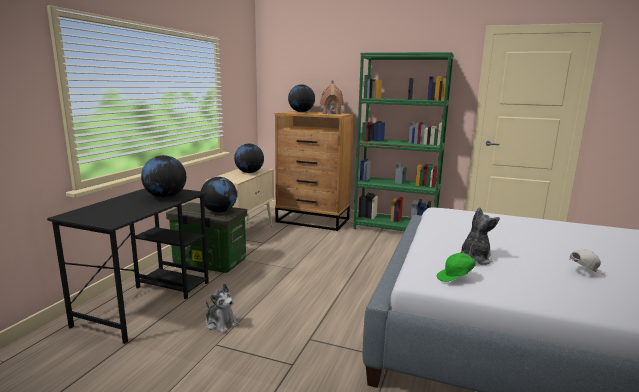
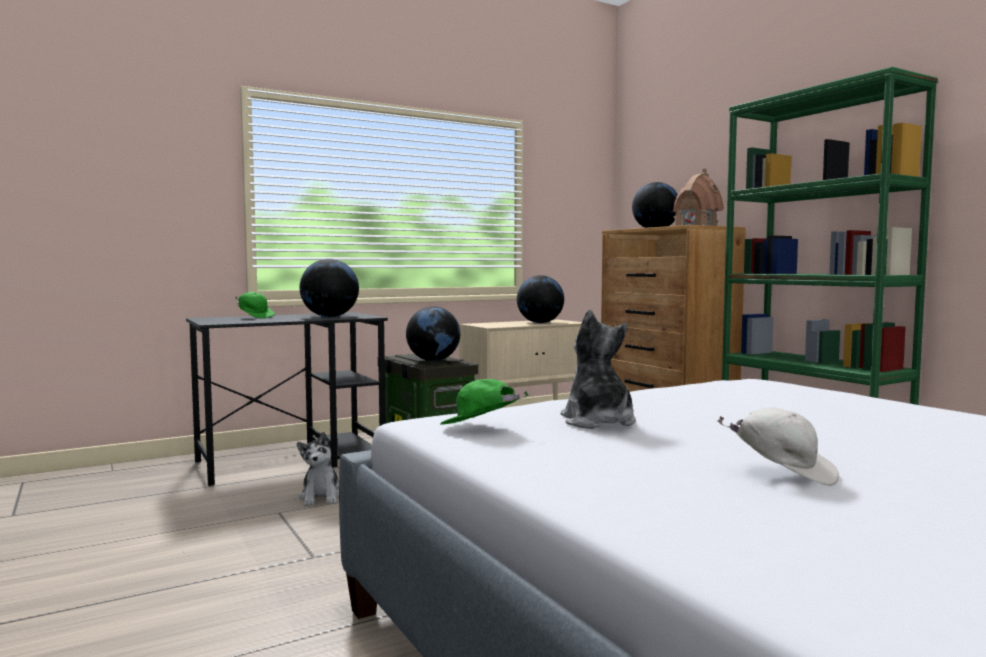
camera: 40 degrees right, 10 degrees down
(108, 206) = (255, 317): none -> green cap
(474, 258) = (598, 422): plush toy -> plush toy turned 90 degrees counterclockwise

